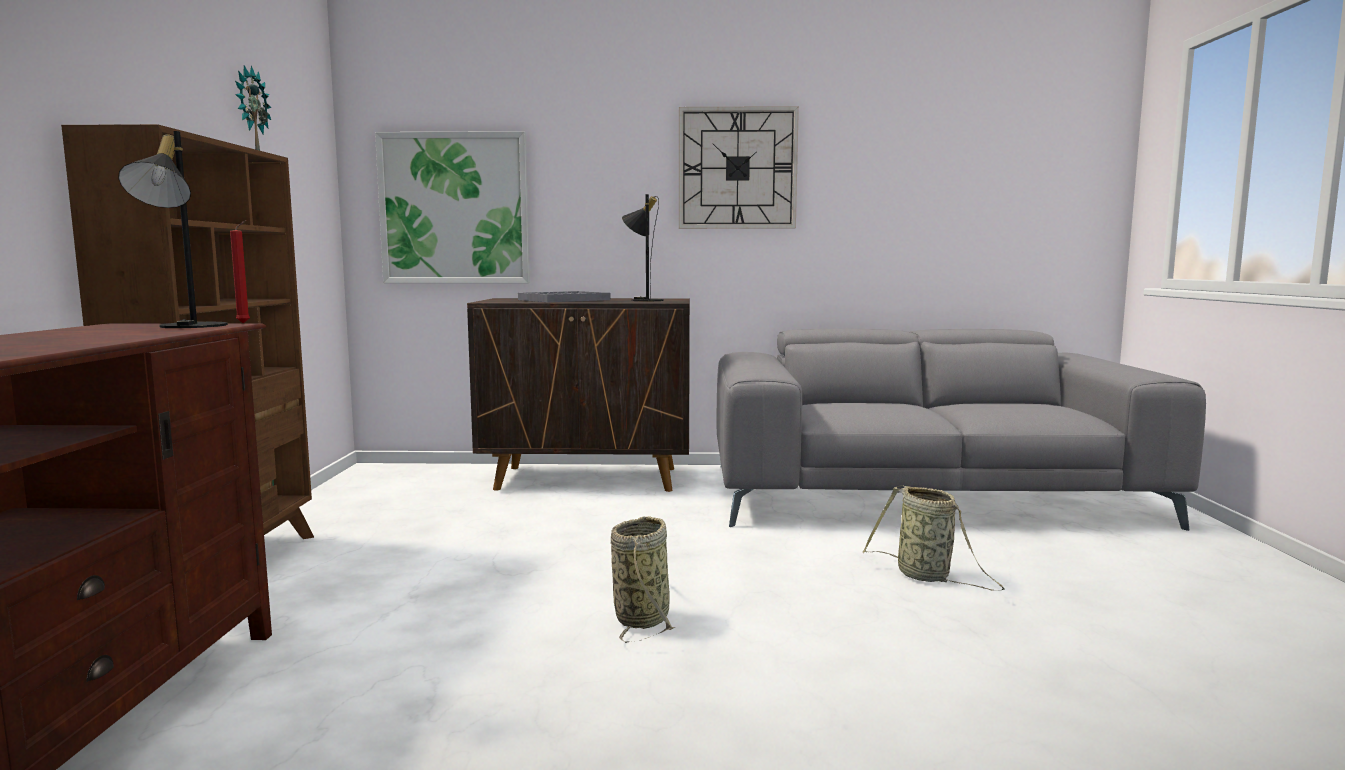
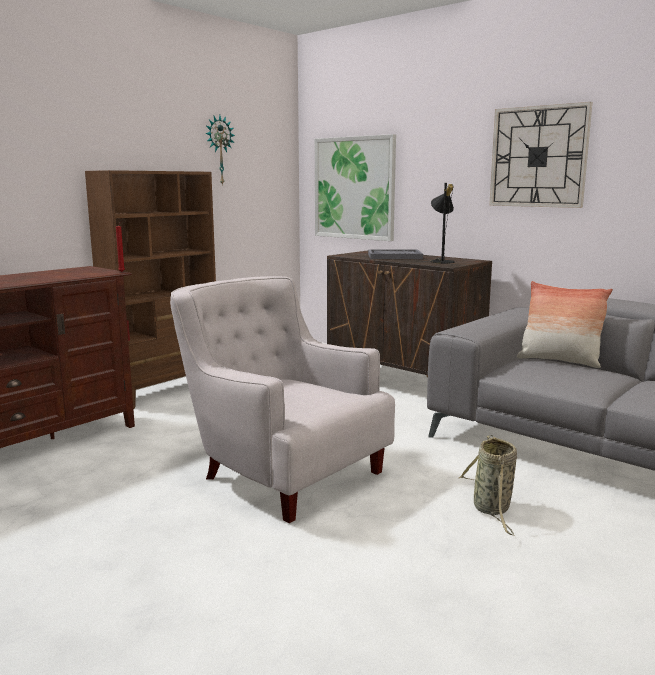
camera: 40 degrees right, 5 degrees up
(184, 326) = (93, 272): black table lamp -> none
(643, 617) = (281, 471): basket -> white armchair
(841, 401) = (559, 361): none -> pillow

